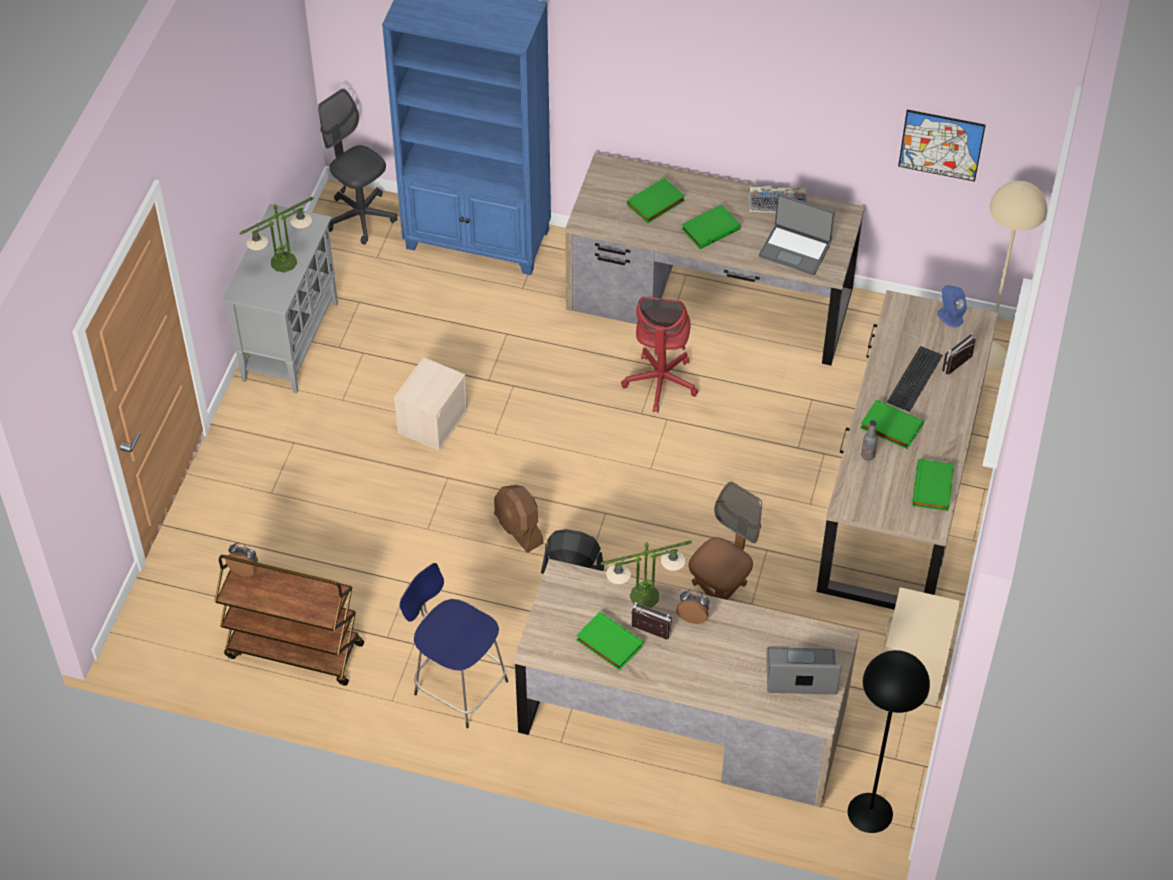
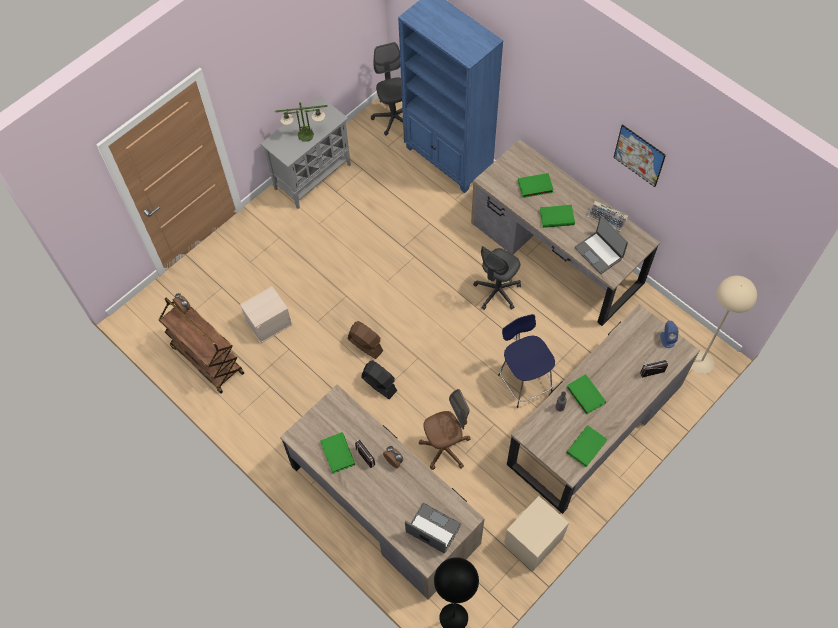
camera: 30 degrees right, 10 degrees up
(432, 420) = (358, 257): beige storage box -> beige storage box (269, 322)
(458, 686) = (277, 423): blue stool -> blue stool (524, 381)
(518, 529) = (365, 345): brown fan -> brown fan turned 135 degrees clockwise
(645, 596) = (375, 434): table lamp -> none
(660, 383) = (497, 292): red office chair -> grey office chair
(916, 380) = (620, 371): keyboard -> none
(941, 145) = (711, 230): picture -> picture (639, 155)

